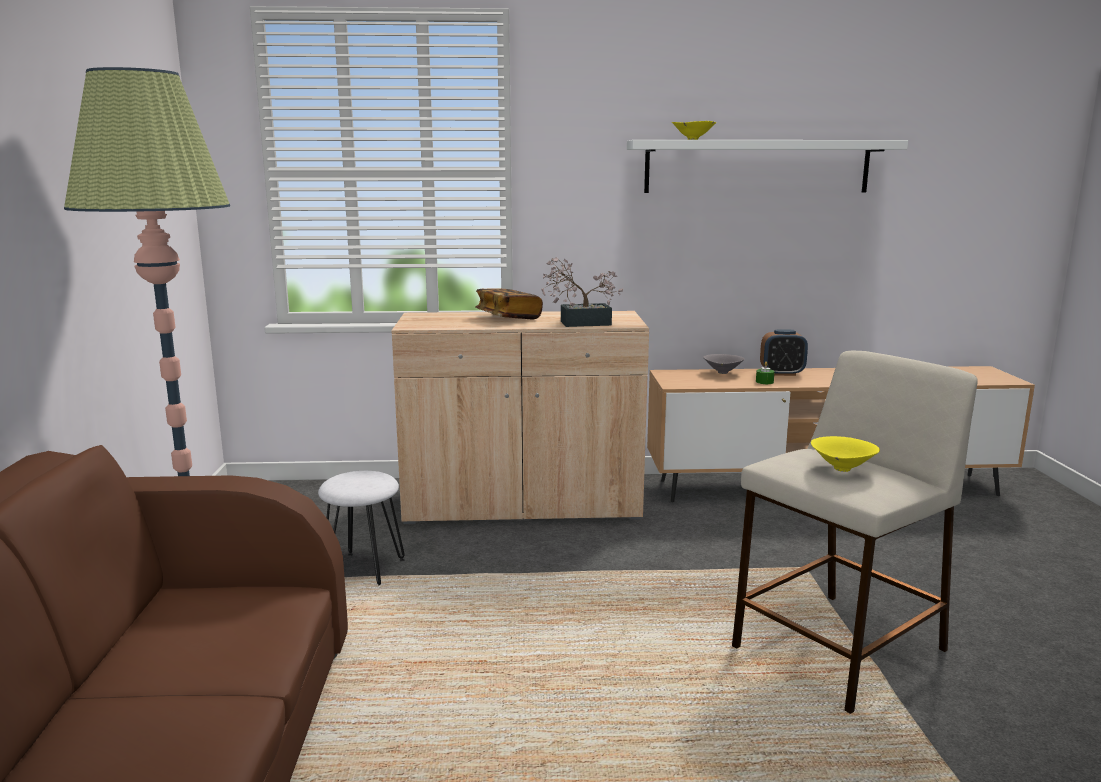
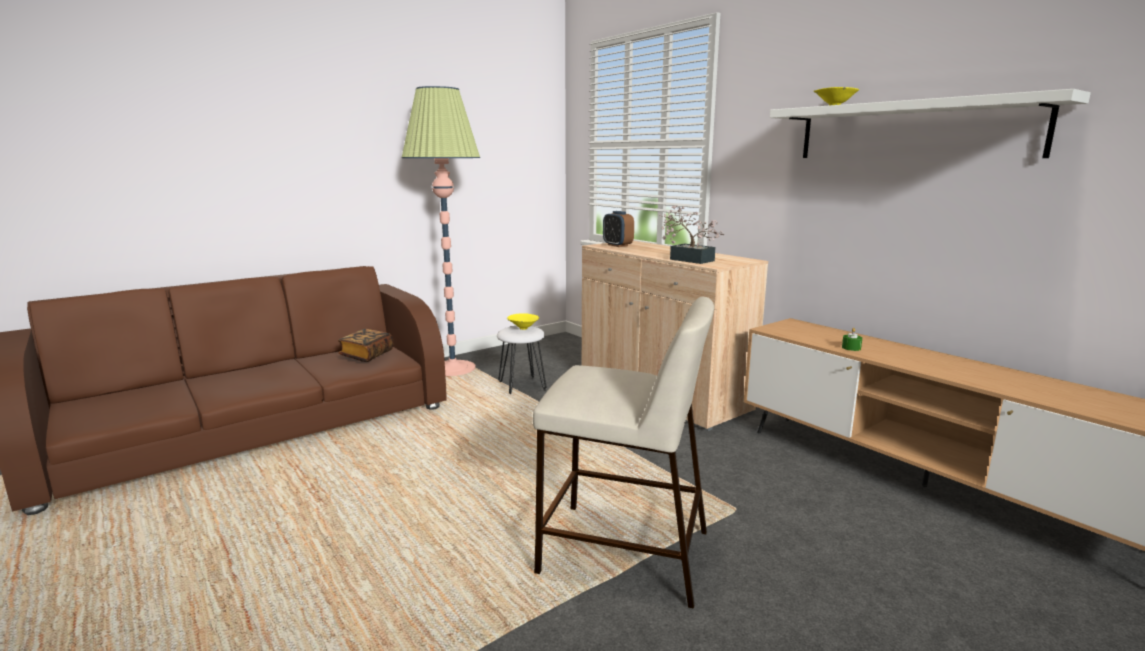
camera: 55 degrees right, 0 degrees up
(508, 317) = (666, 250): book -> book (367, 355)
(722, 373) = (839, 334): grey bowl -> none
(782, 373) = (896, 348): alarm clock -> alarm clock (617, 245)
(841, 470) = (597, 383): yellow bowl -> yellow bowl (522, 328)

